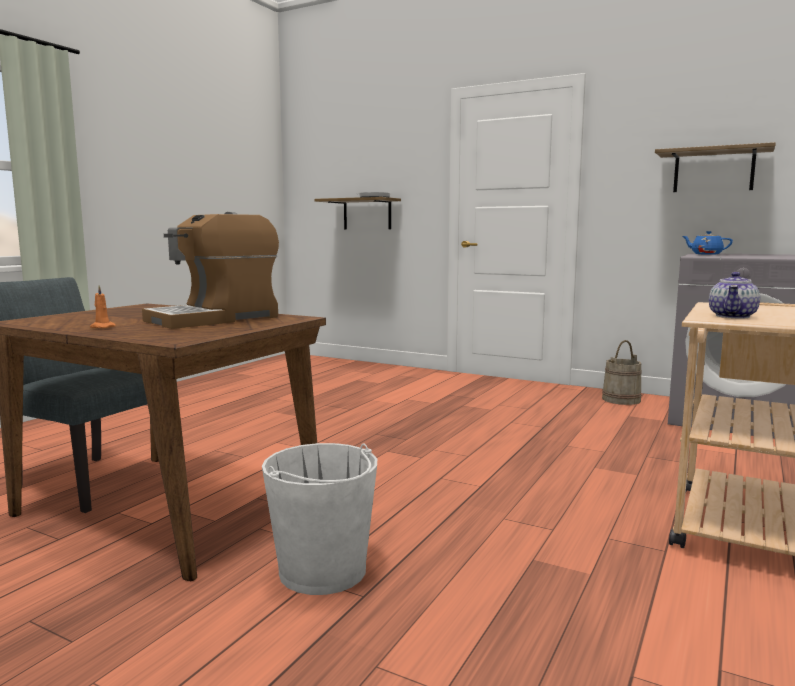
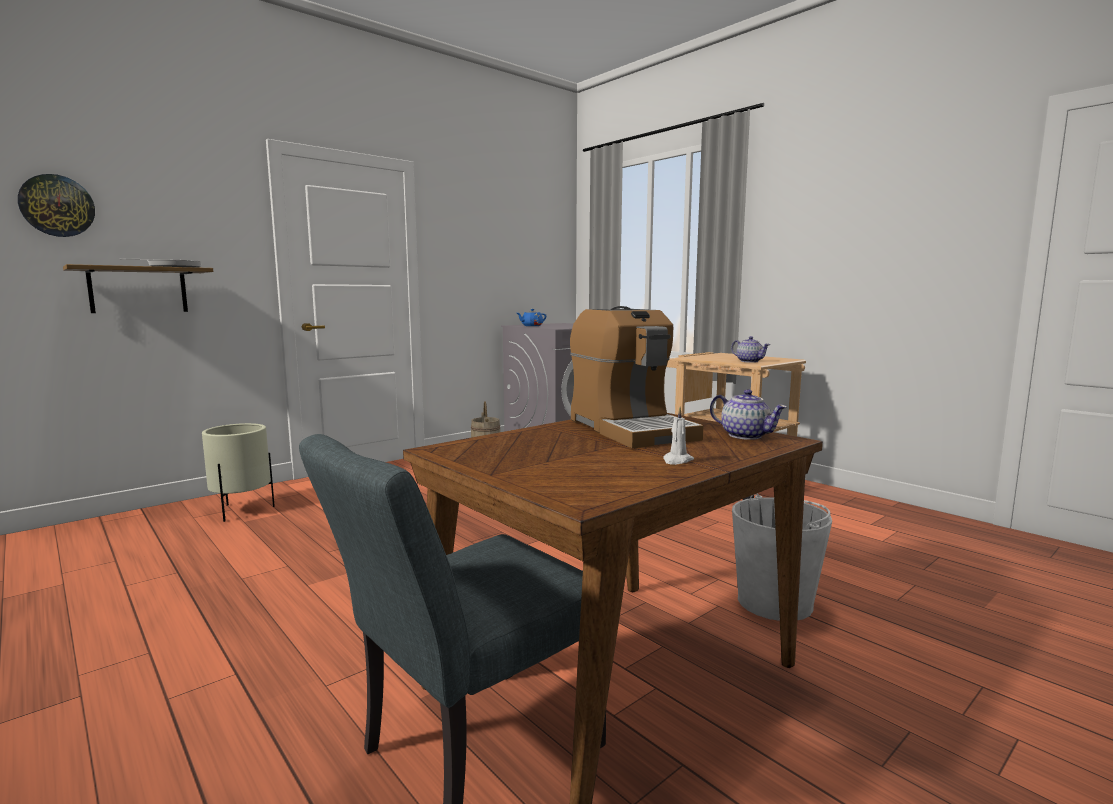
camera: 70 degrees left, 0 degrees up
(101, 327) = (677, 460): orange candle -> white candle
(193, 334) = (746, 435): none -> teapot
(335, 163) = (57, 206): none -> wall clock
(374, 375) = (242, 510): none -> beige planter
(713, 171) = (508, 262): shelf -> none

